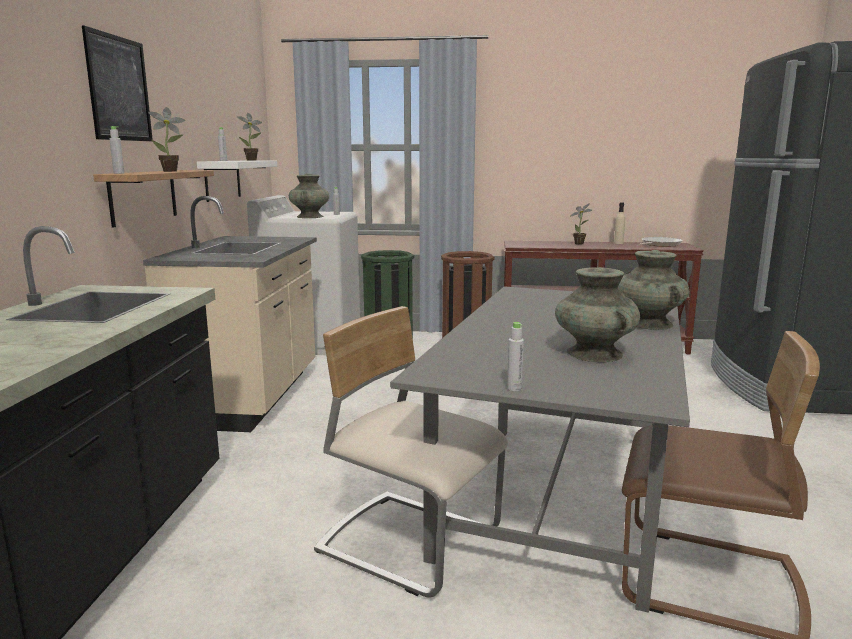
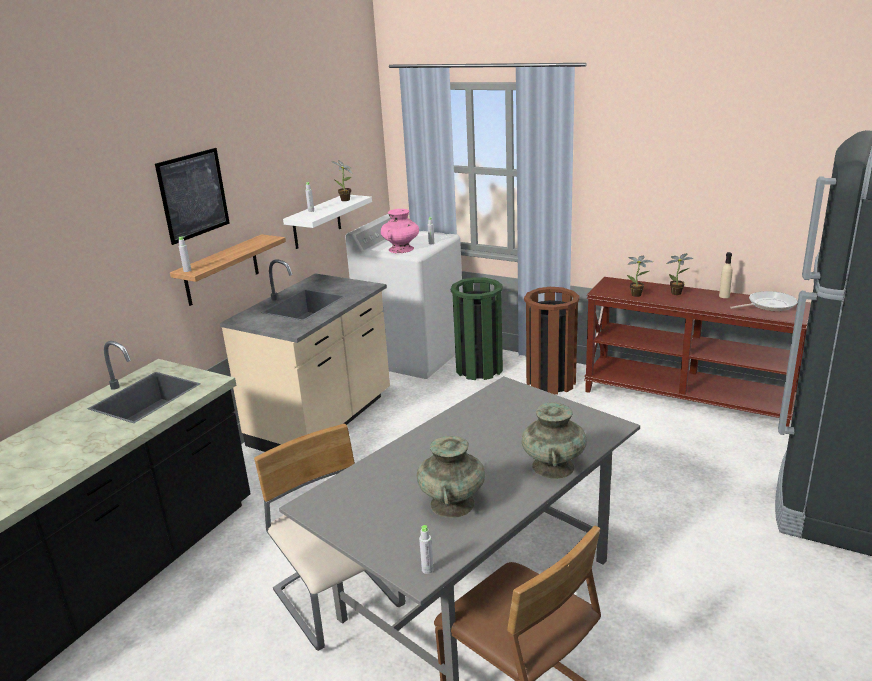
camera: 25 degrees right, 10 degrees up
(172, 171) = (239, 253): potted plant -> potted plant (638, 295)
(309, 217) = (401, 249): turquoise vase -> pink vase
(514, 388) = (346, 536): grey bottle -> grey bottle (427, 570)

